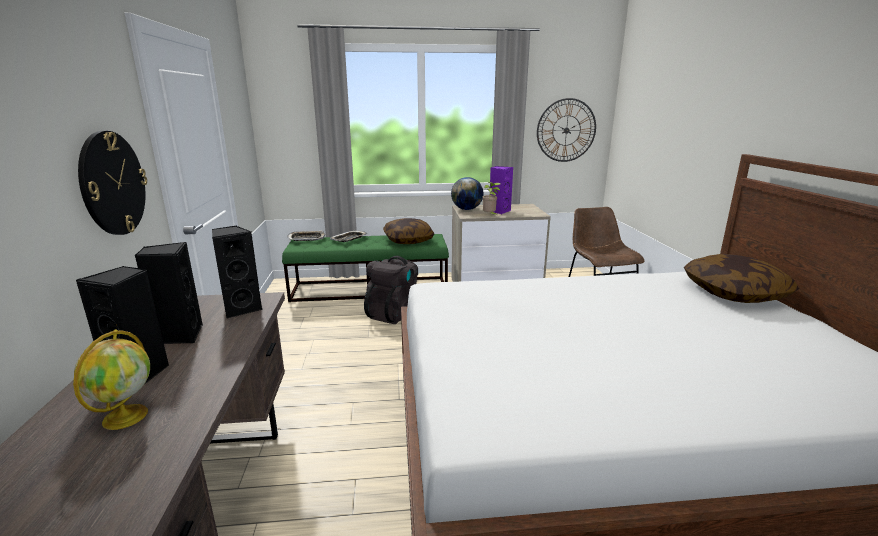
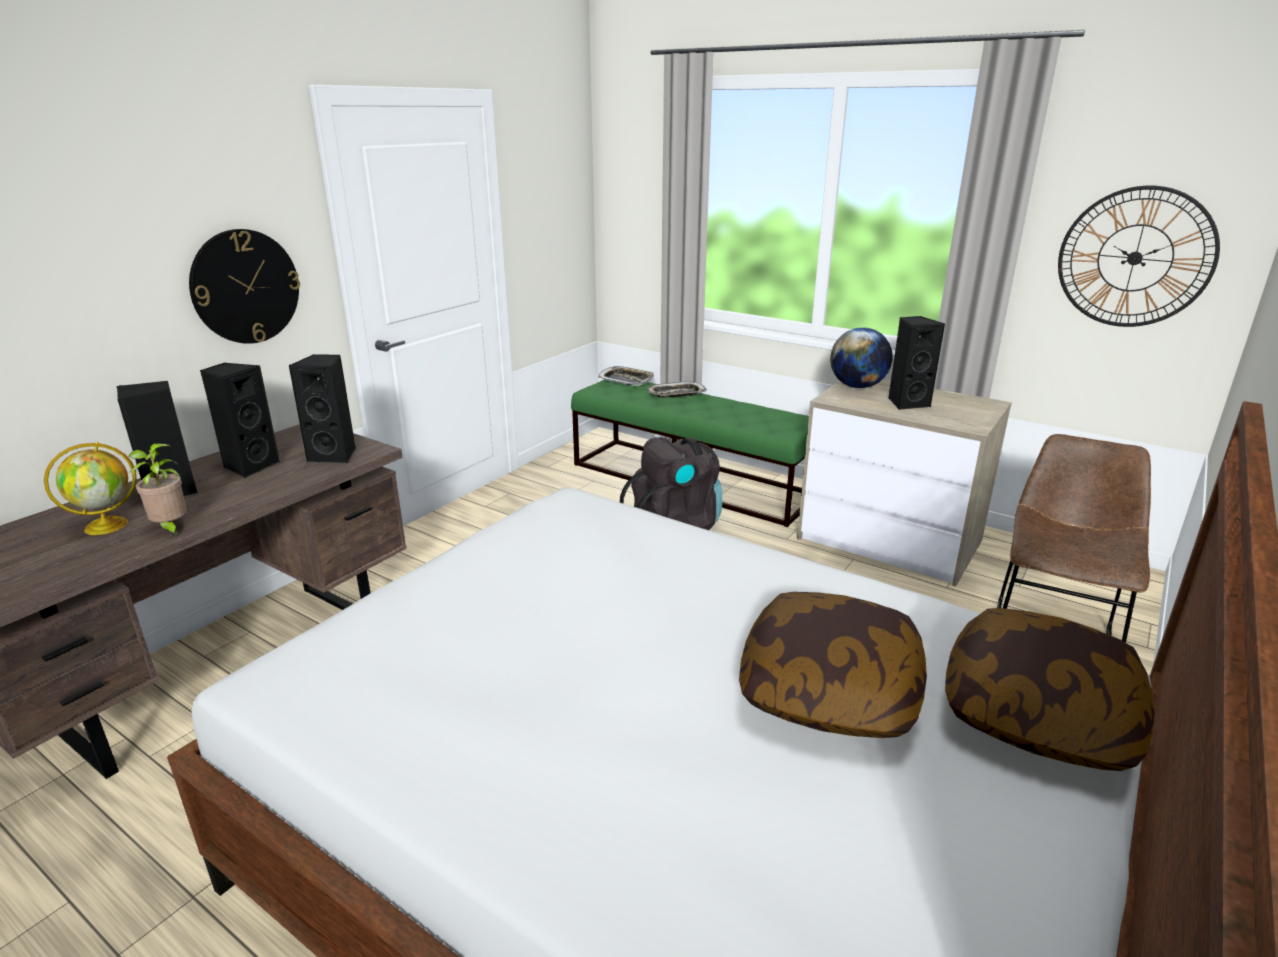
camera: 40 degrees right, 5 degrees up
(408, 240) = (753, 418): pillow -> pillow (829, 689)
(490, 216) = (870, 408): potted plant -> potted plant (171, 529)
(499, 211) = (907, 403): purple speaker -> black speaker

